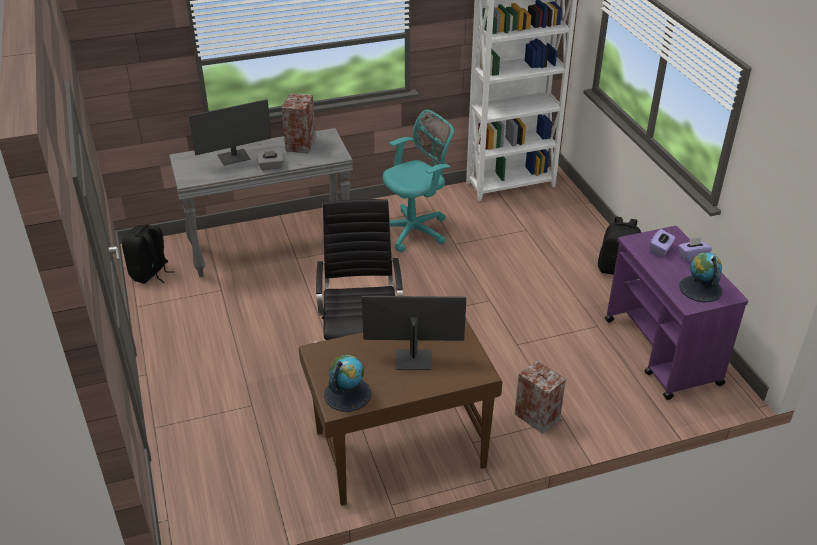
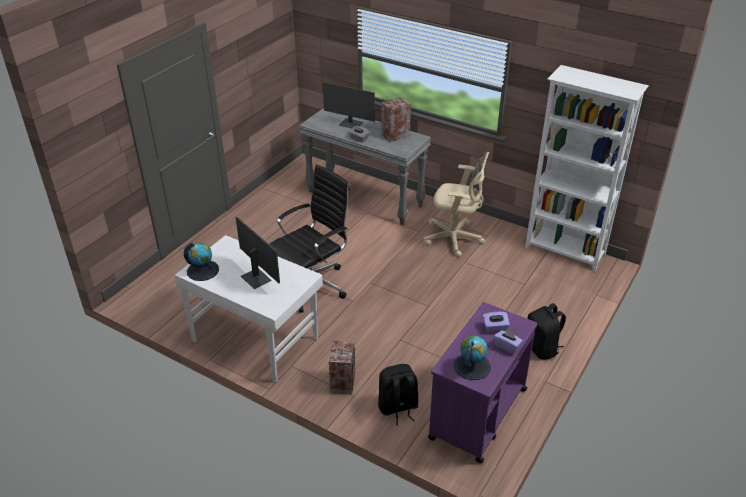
camera: 50 degrees right, 0 degrees up
(150, 273) = (292, 176): black backpack -> black backpack (398, 408)
(398, 448) = (255, 338): brown desk -> white desk
(414, 230) = (455, 239): turquoise office chair -> beige office chair

